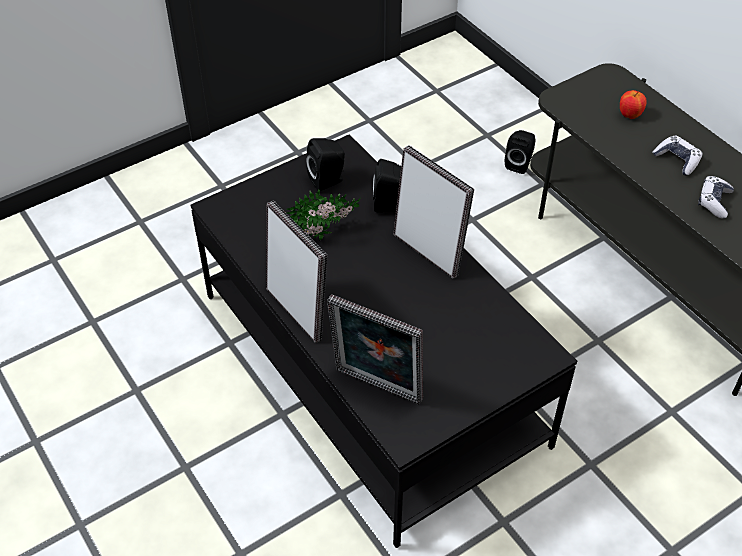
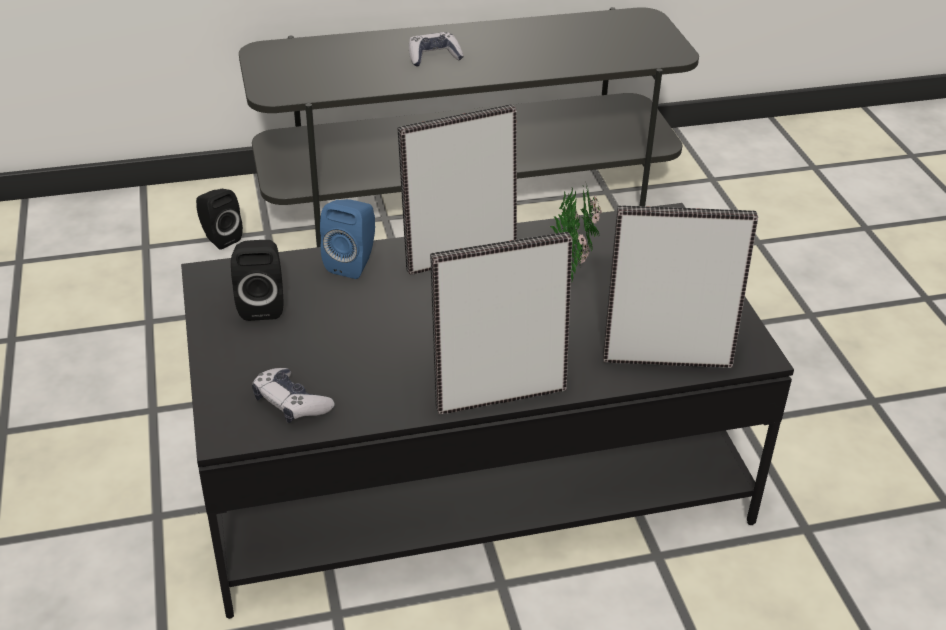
camera: 70 degrees left, 10 degrees down
(326, 234) = (368, 333): potted plant -> potted plant (571, 261)
(376, 389) = (666, 356): picture frame -> picture frame turned 135 degrees counterclockwise
(391, 205) = (353, 263): black speaker -> blue speaker
(629, 115) = (341, 61): apple -> none
(714, 202) = (509, 57): game controller -> game controller (291, 403)

